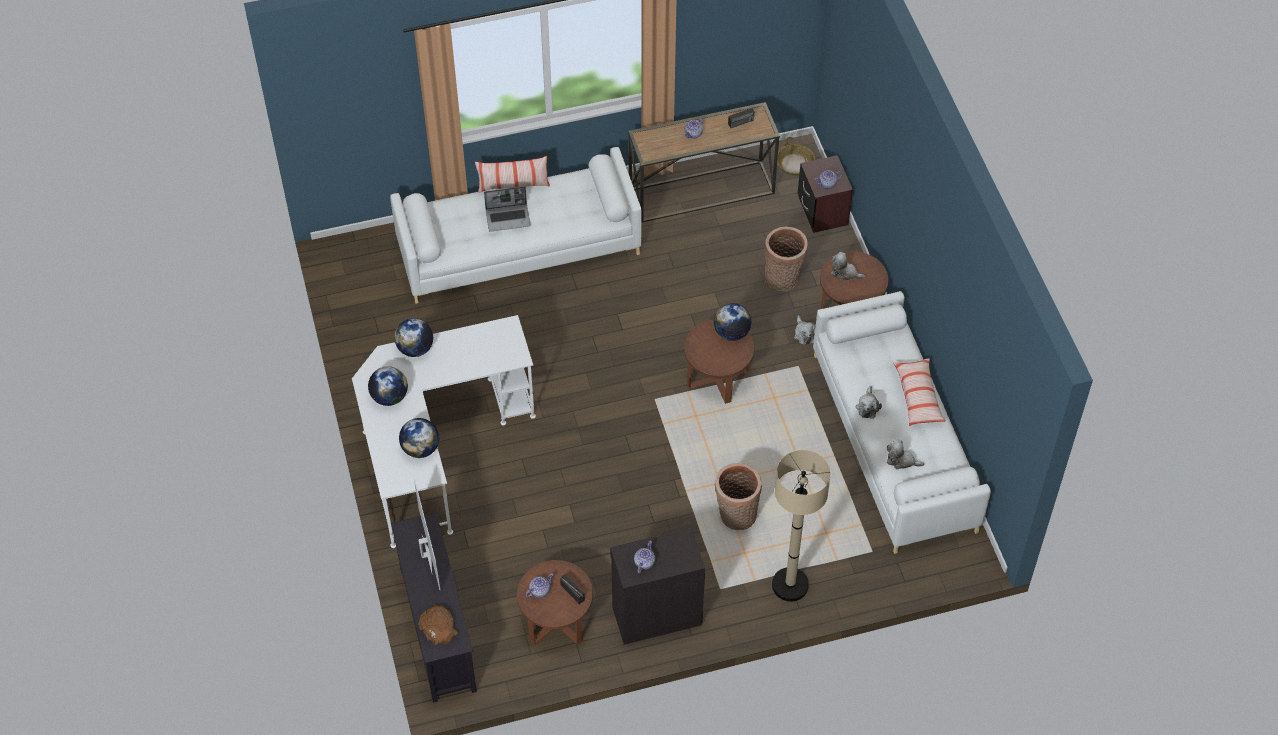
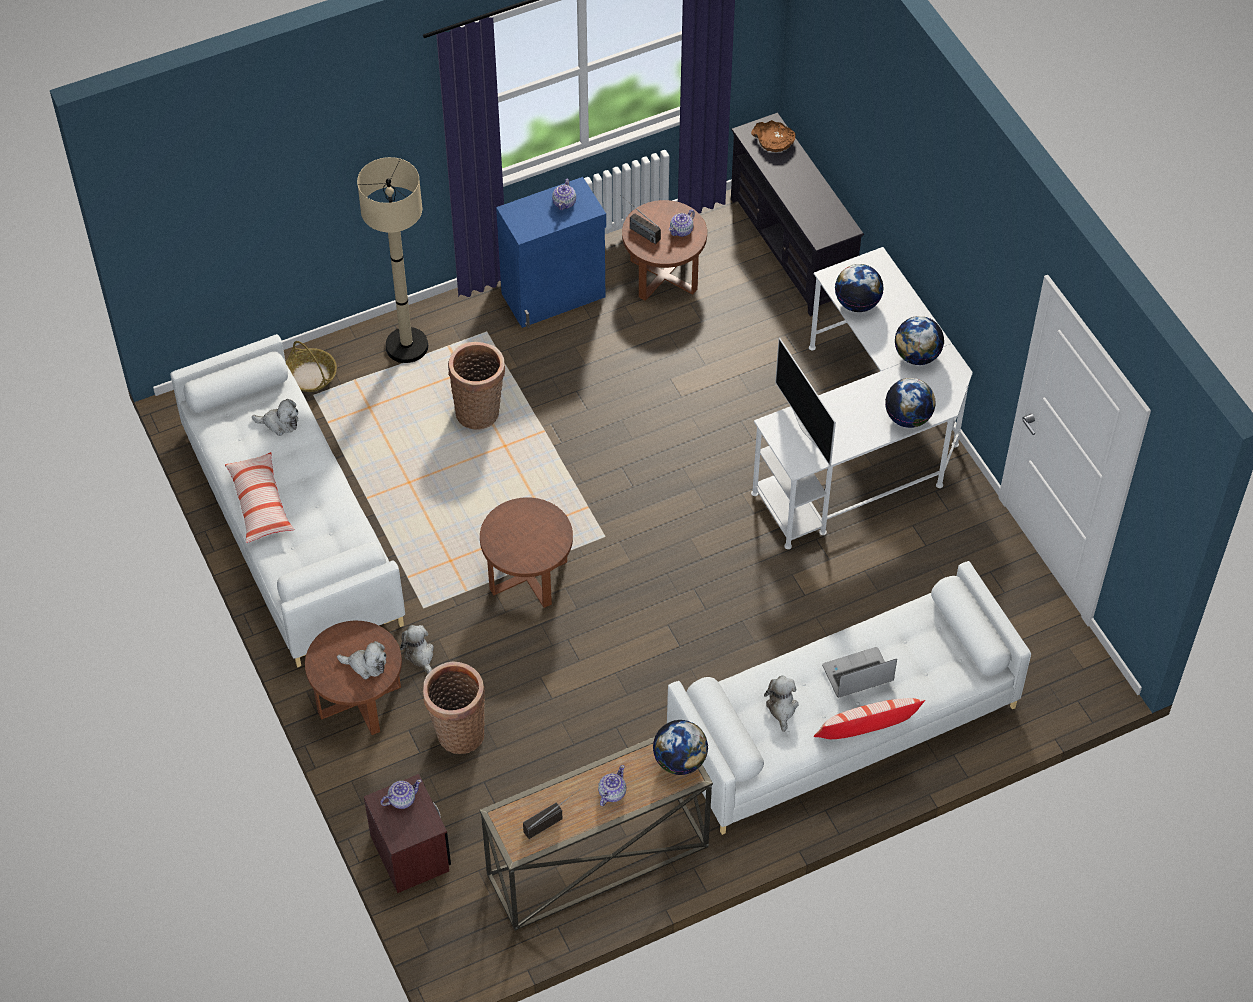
camera: 170 degrees right, 0 degrees up
(426, 555) = (812, 207): television -> television (806, 428)
(656, 615) = (554, 296): black cabinet -> blue cabinet
(731, 333) = (512, 556): globe -> globe (680, 761)
(795, 164) = (460, 933): basket -> basket (310, 376)
(867, 406) = (325, 482): plush toy -> plush toy (781, 707)

